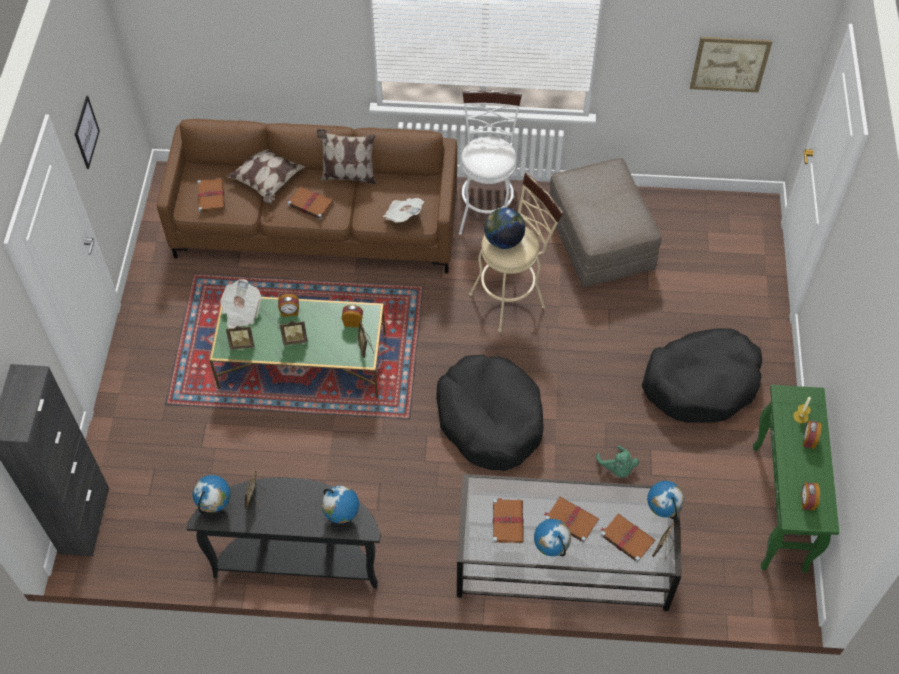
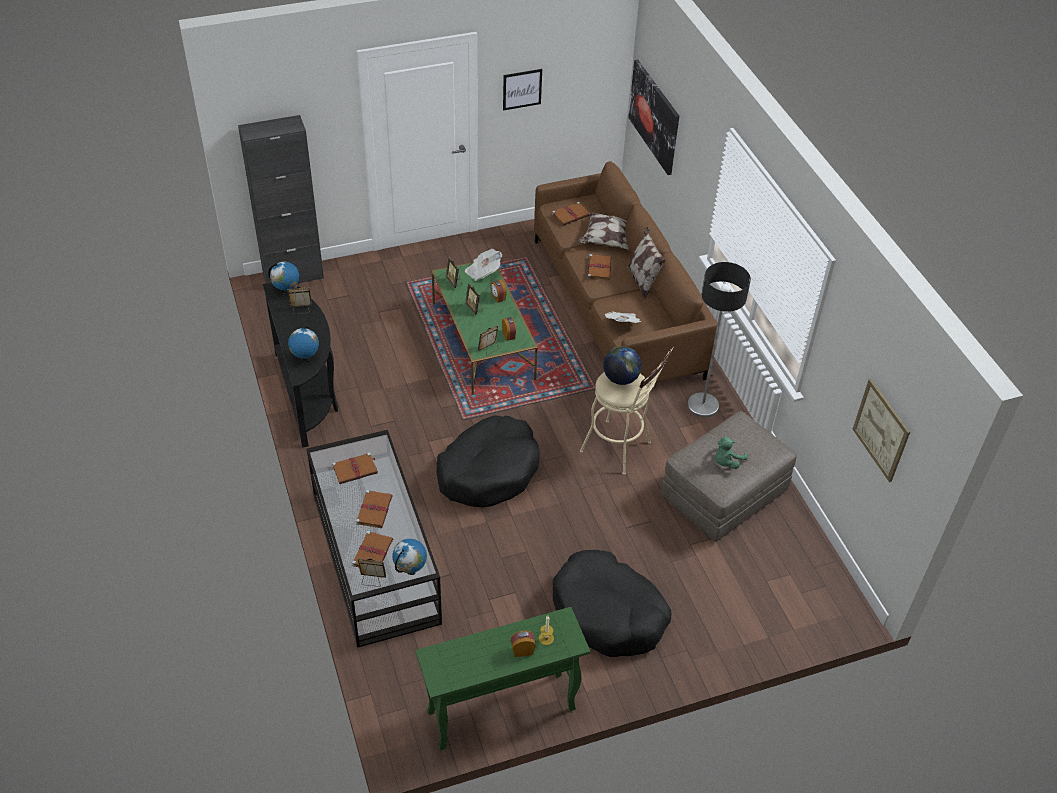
camera: 65 degrees right, 10 degrees down
(198, 41) = (654, 116): none -> picture
(486, 210) = (703, 405): white stool -> floor lamp
(550, 548) = (341, 504): globe -> none
(617, 468) = (483, 572): green plush toy -> green plush toy (726, 462)
(806, 501) = (453, 663): alarm clock -> none

